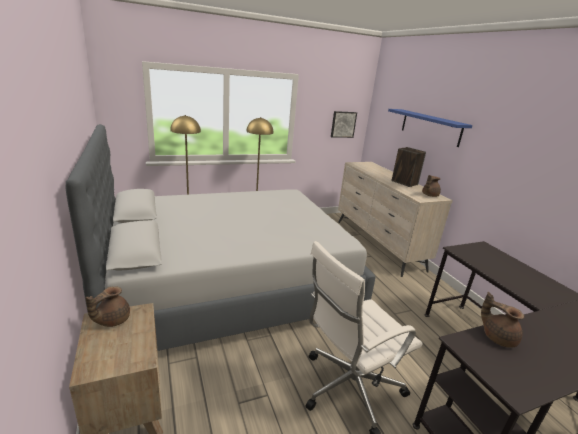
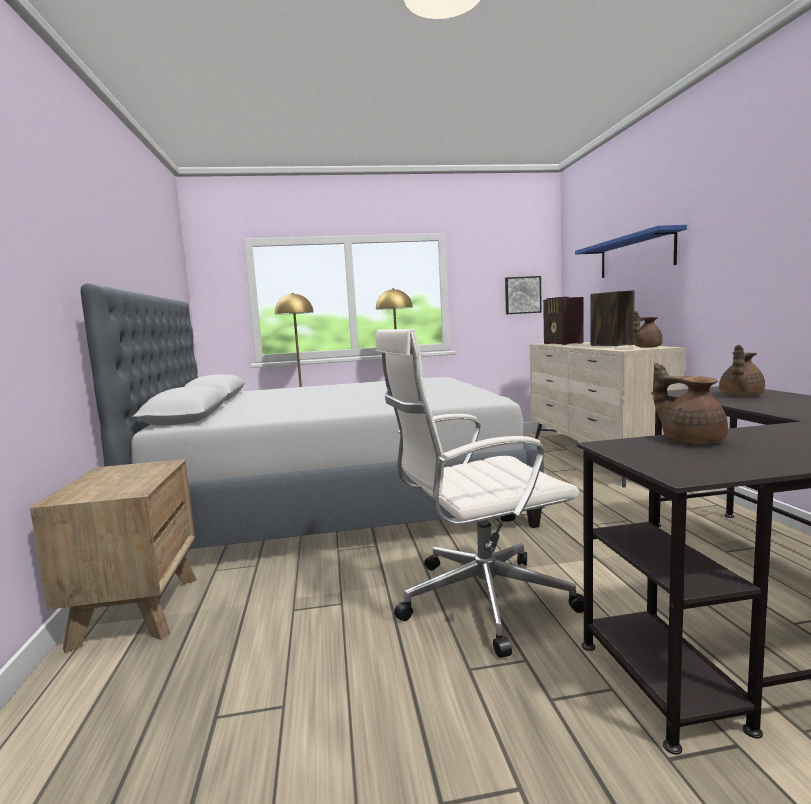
camera: 15 degrees right, 15 degrees down
(112, 320) = (123, 469): brown teapot -> brown teapot (739, 395)
(368, 168) = (563, 343): none -> radio

